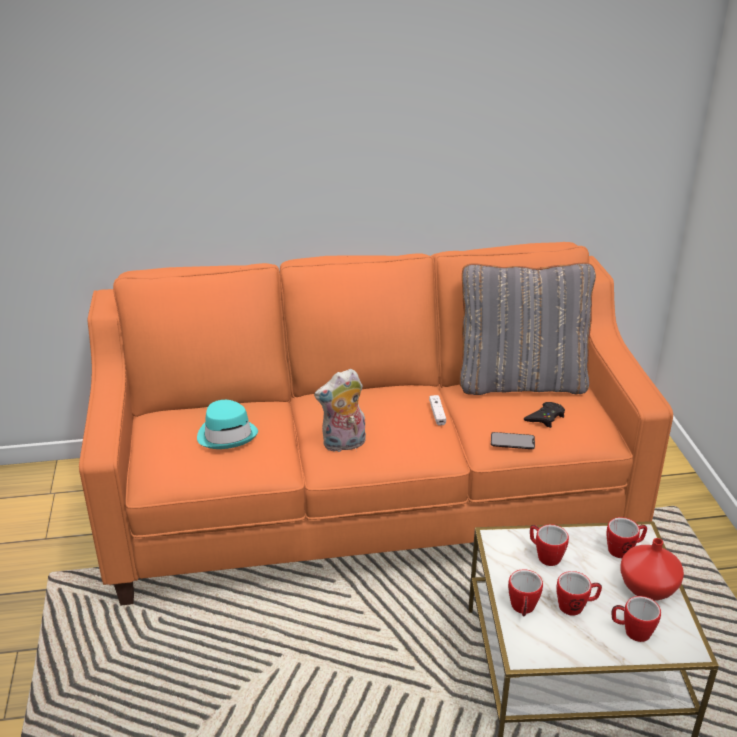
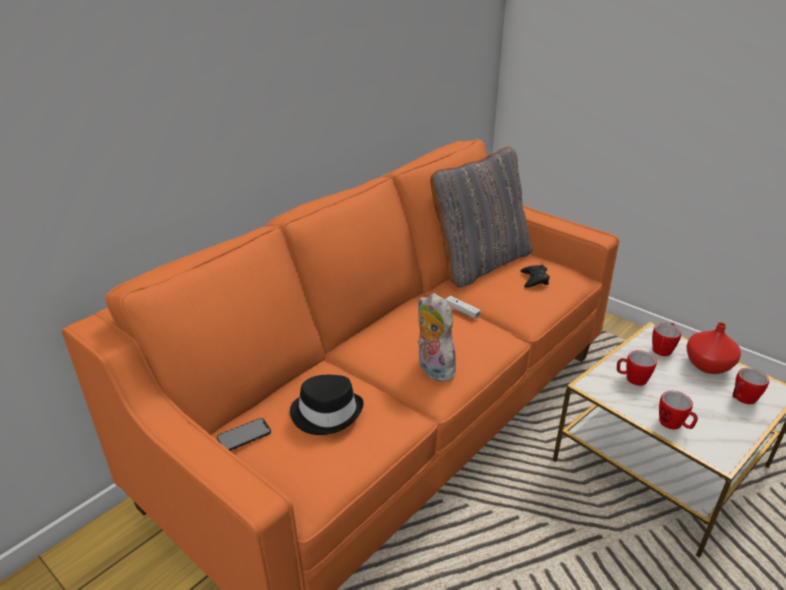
camera: 40 degrees left, 0 degrees up
(227, 434) = (327, 413): turquoise hat -> black hat
(343, 445) = (432, 369): plush toy -> plush toy turned 120 degrees clockwise
(512, 441) = (539, 305): phone -> phone (244, 435)
(576, 606) = (695, 402): mug -> none

